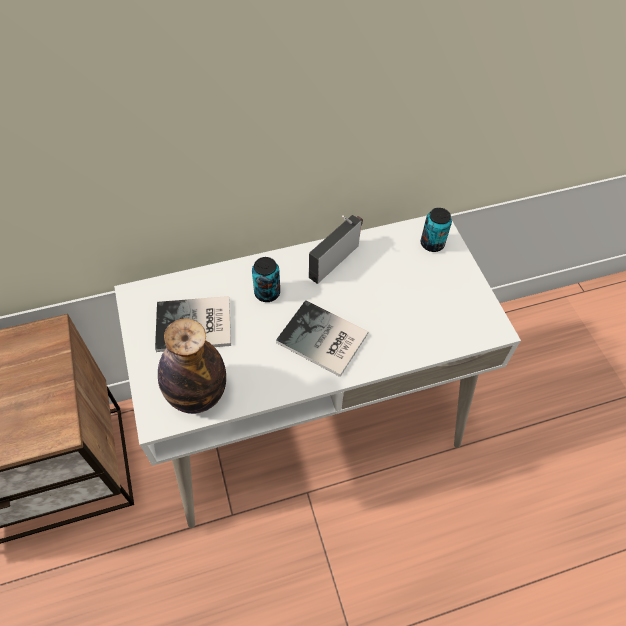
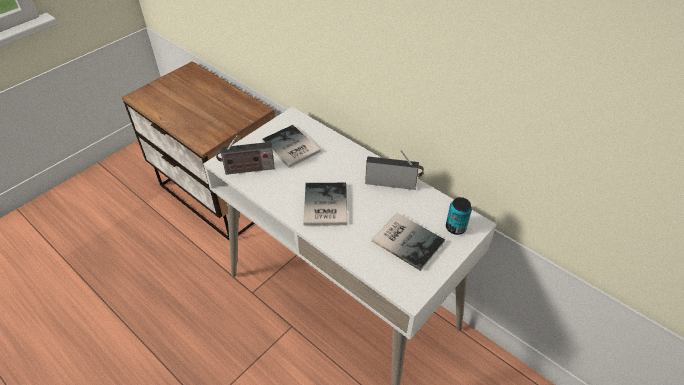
camera: 60 degrees right, 10 degrees down
(197, 394) = (247, 169): bottle -> radio
(267, 293) = (338, 165): can -> none
(423, 291) = (407, 239): none -> book

